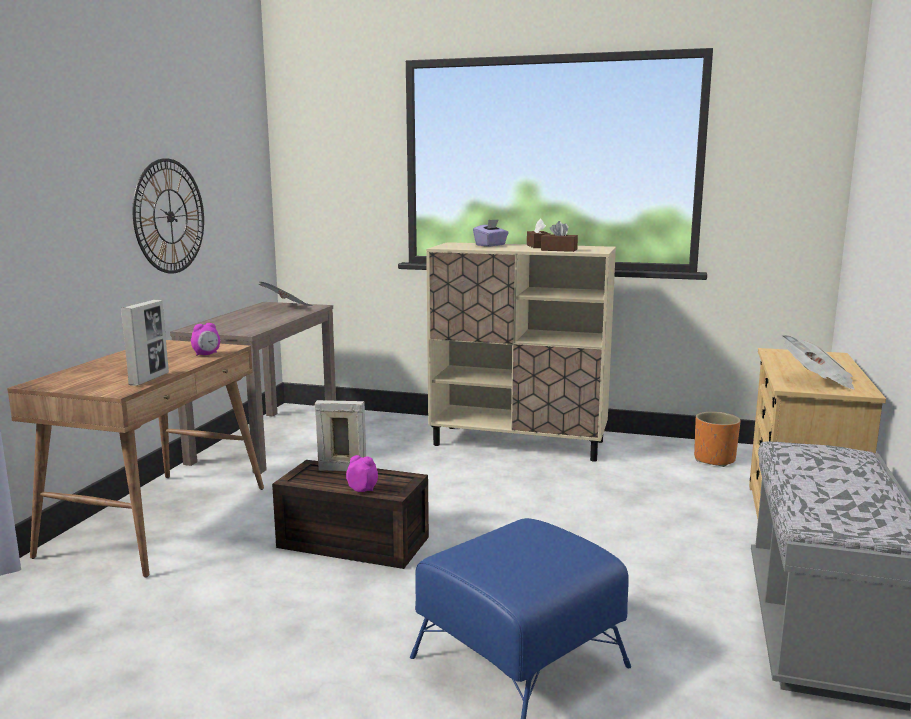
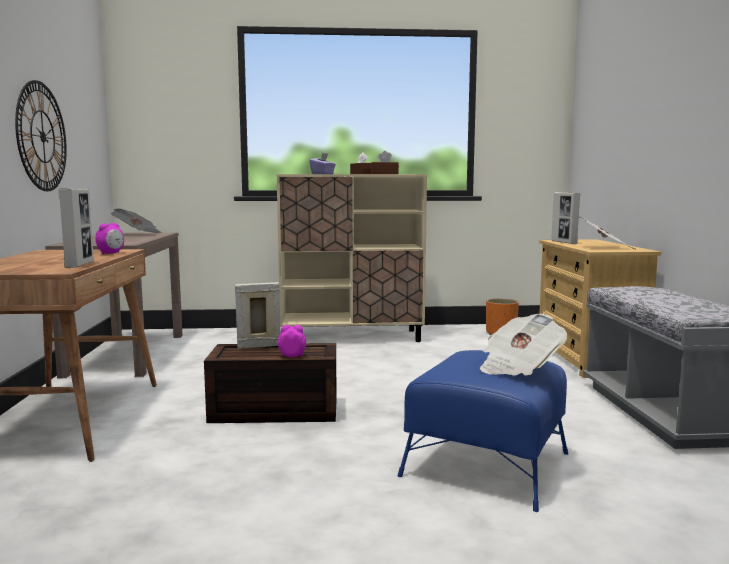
camera: 20 degrees left, 5 degrees down
(548, 562) = (518, 367): none -> newspaper
(779, 360) = (564, 242): none -> picture frame

